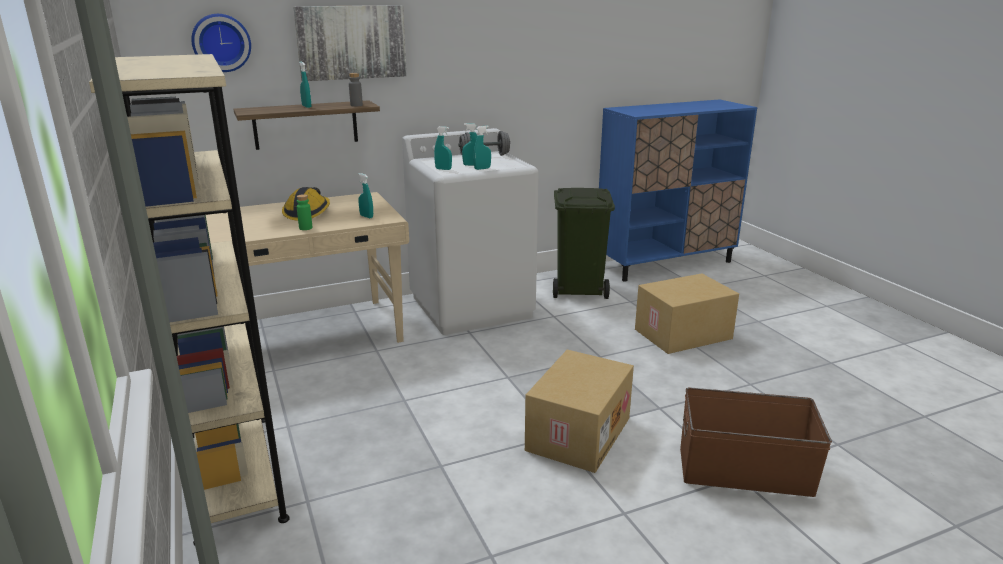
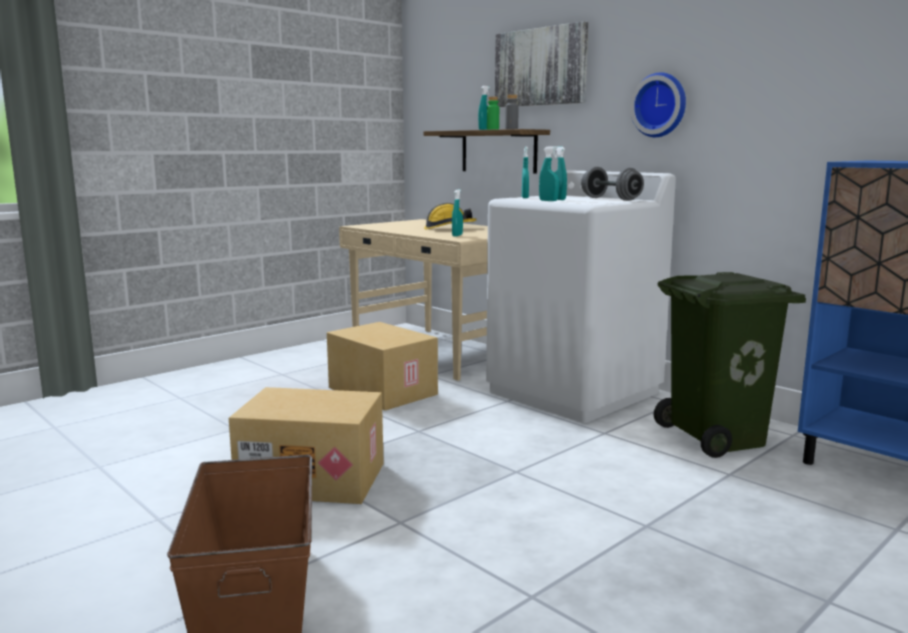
camera: 70 degrees right, 10 degrees down
(221, 42) = (452, 73): wall clock -> wall clock (660, 105)
(235, 473) = (213, 374): beige bookcase -> none
(305, 228) = (406, 231): green bottle -> green bottle (492, 129)
(683, 335) = (658, 525): cardboard box -> cardboard box (380, 391)

